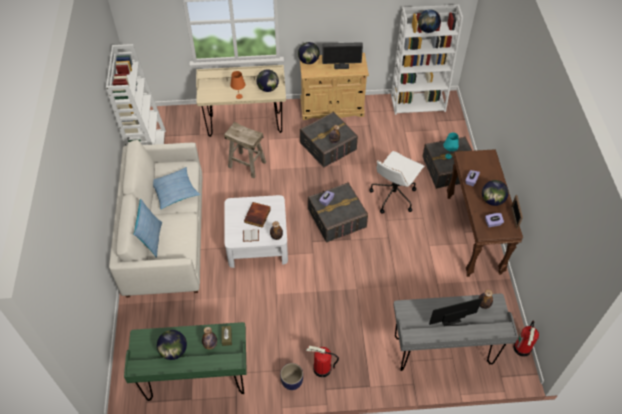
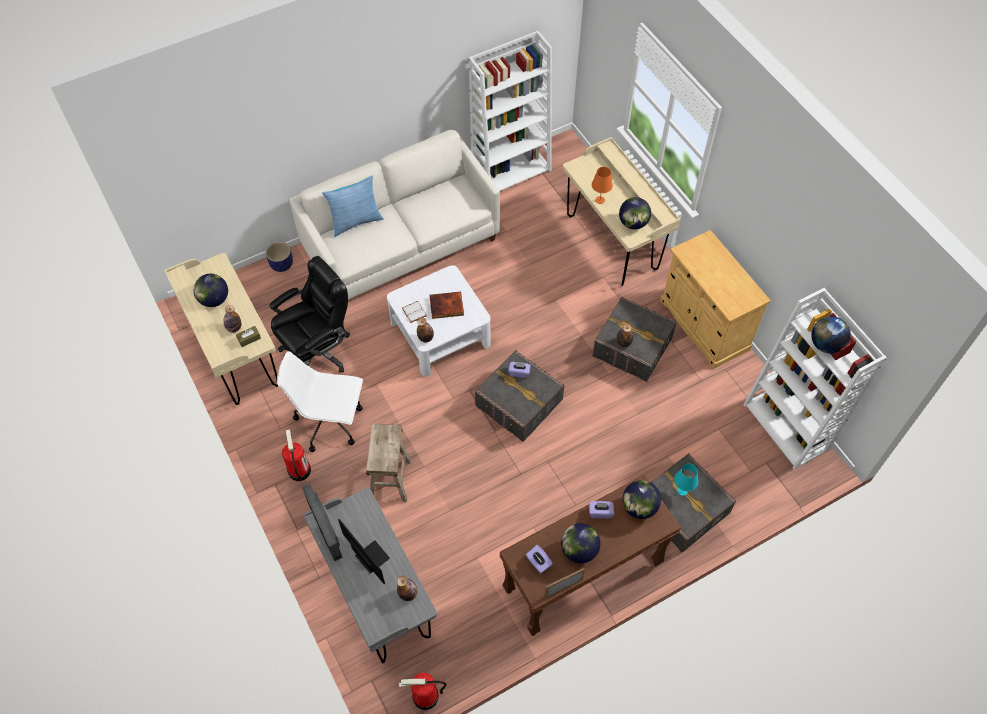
camera: 65 degrees right, 5 degrees up
(174, 191) = (431, 210): pillow -> none
(196, 380) = (237, 355): green desk -> beige desk
(226, 321) = (318, 350): none -> black office chair
(246, 164) = (548, 273): beige stool -> beige stool (390, 479)
(291, 381) = (271, 446): planter -> planter (282, 264)
(308, 61) = (706, 243): globe -> globe (639, 507)
(341, 66) = (722, 284): monitor -> monitor (327, 534)
(393, 196) = (593, 455): white office chair -> white office chair (330, 422)

